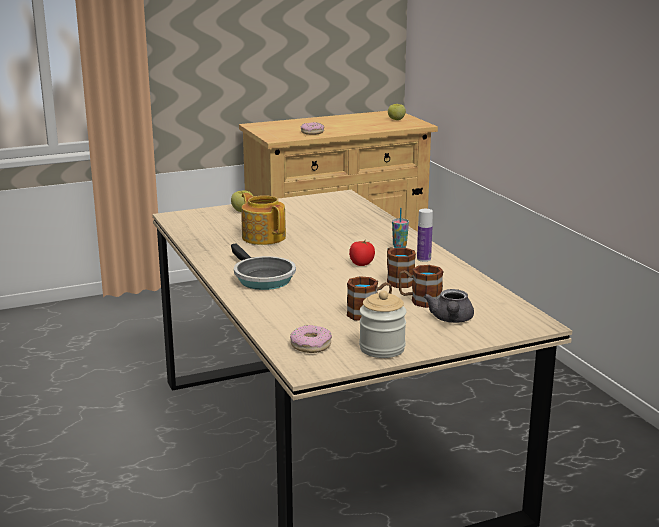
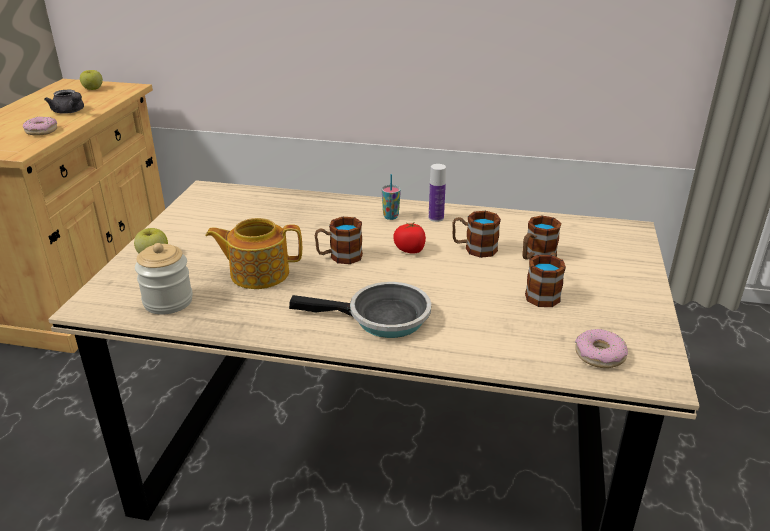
camera: 55 degrees left, 10 degrees up
(317, 249) = (339, 257): none -> mug
(382, 348) = (635, 318): jar -> jar (168, 301)
(451, 320) = (593, 260): grey teapot -> grey teapot (70, 112)

